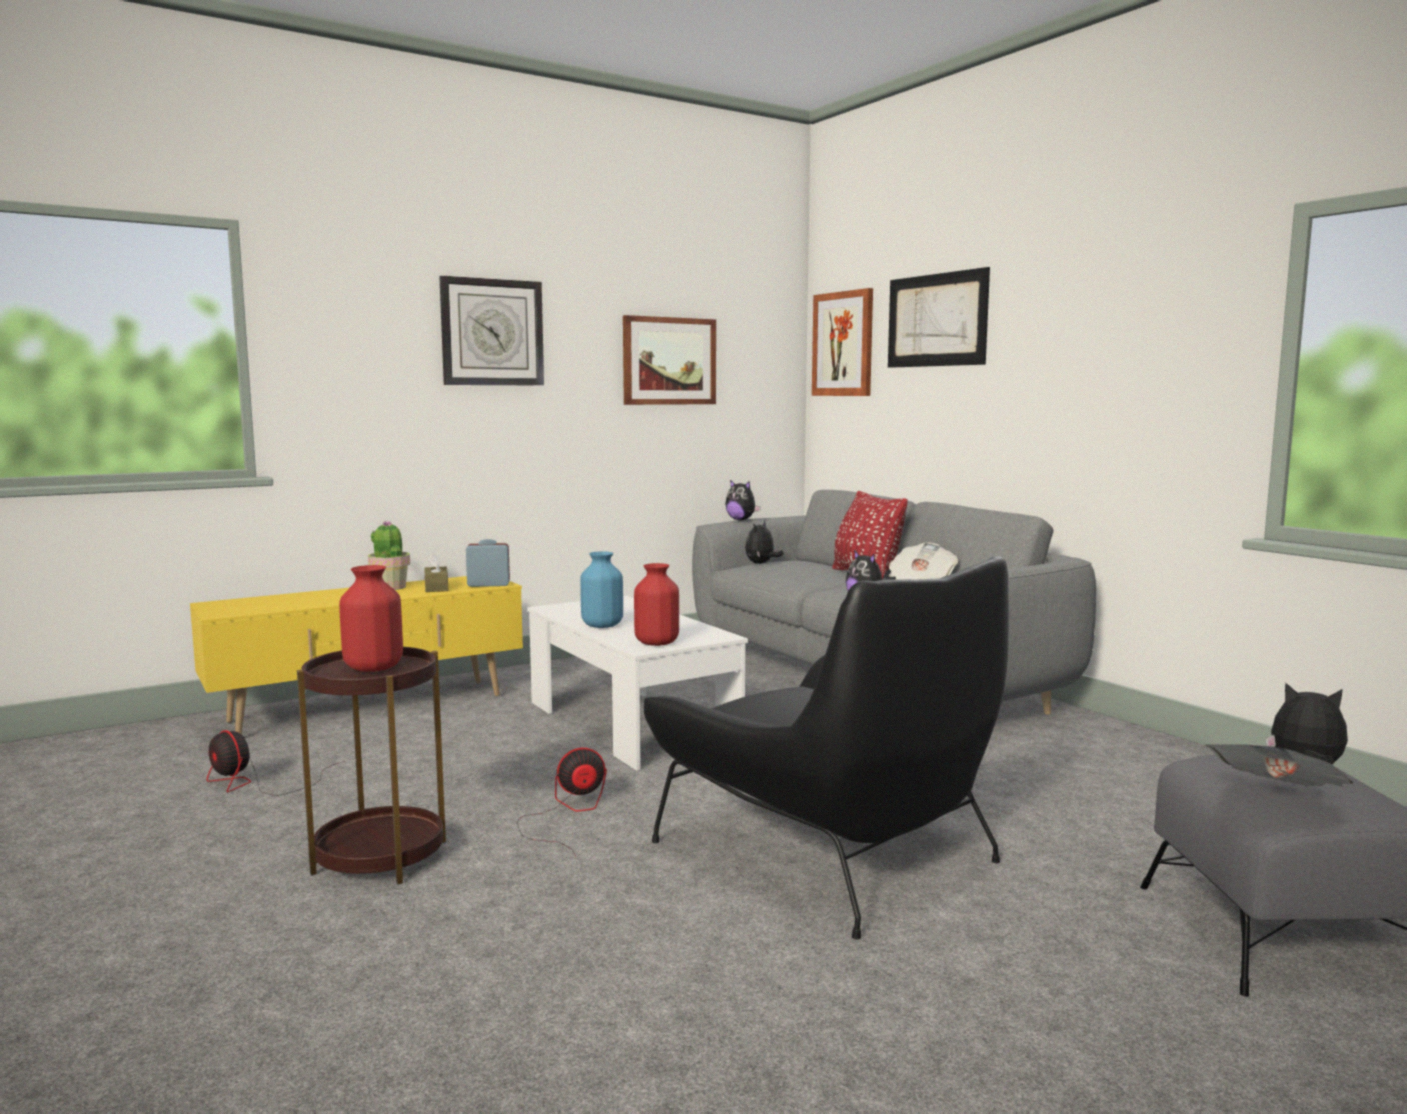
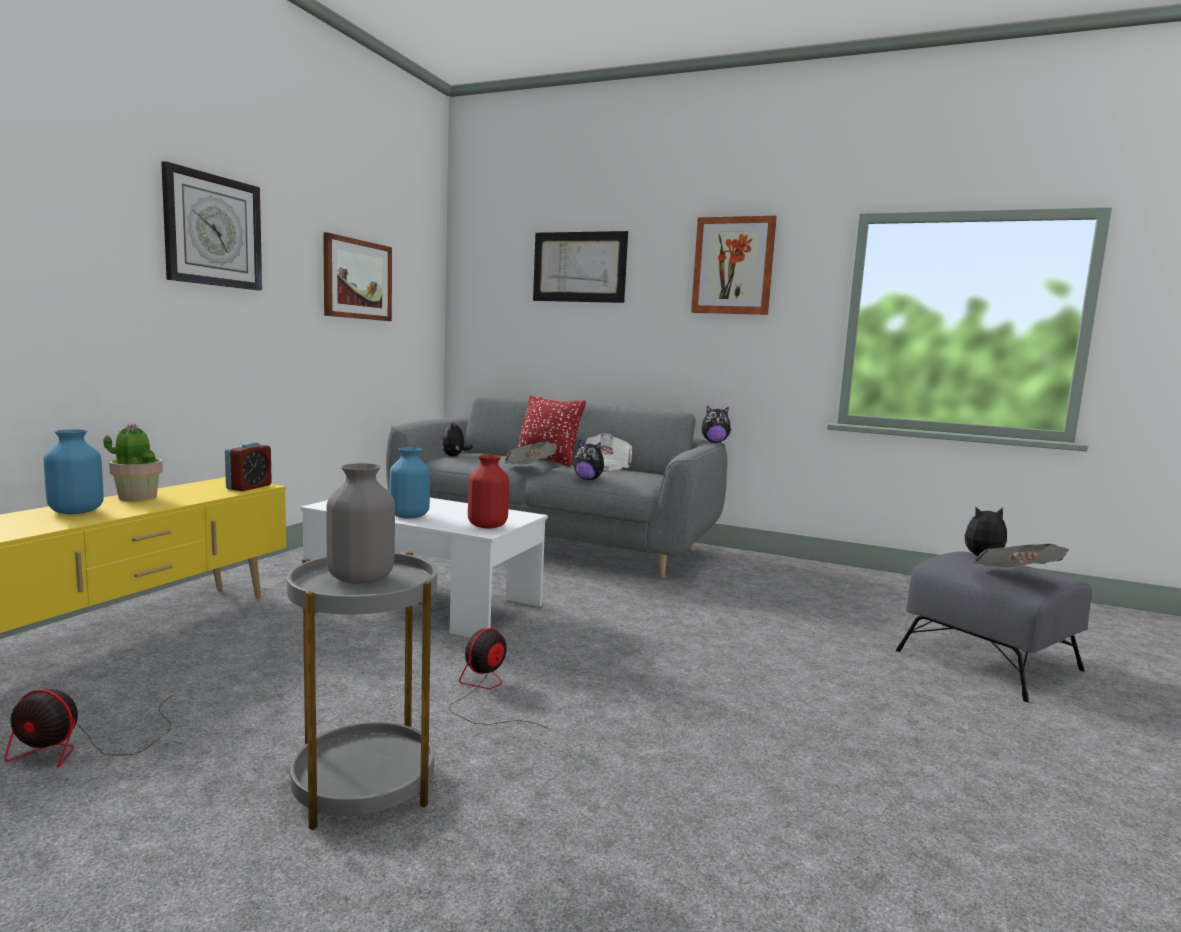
camera: 35 degrees left, 0 degrees up
(329, 596) = (76, 512): none -> blue vase
(374, 668) = (362, 578): red vase -> grey vase
(380, 857) = (364, 785): brown side table -> grey side table
(436, 588) = (196, 494): brown tissue box -> none
(488, 584) = (249, 487): alarm clock -> alarm clock turned 150 degrees clockwise
(741, 520) = (421, 421): plush toy -> plush toy (714, 442)
(817, 583) = (530, 468): none -> newspaper
(827, 850) = (711, 672): black armchair -> none
(843, 344) = (486, 280): picture -> picture (733, 266)

